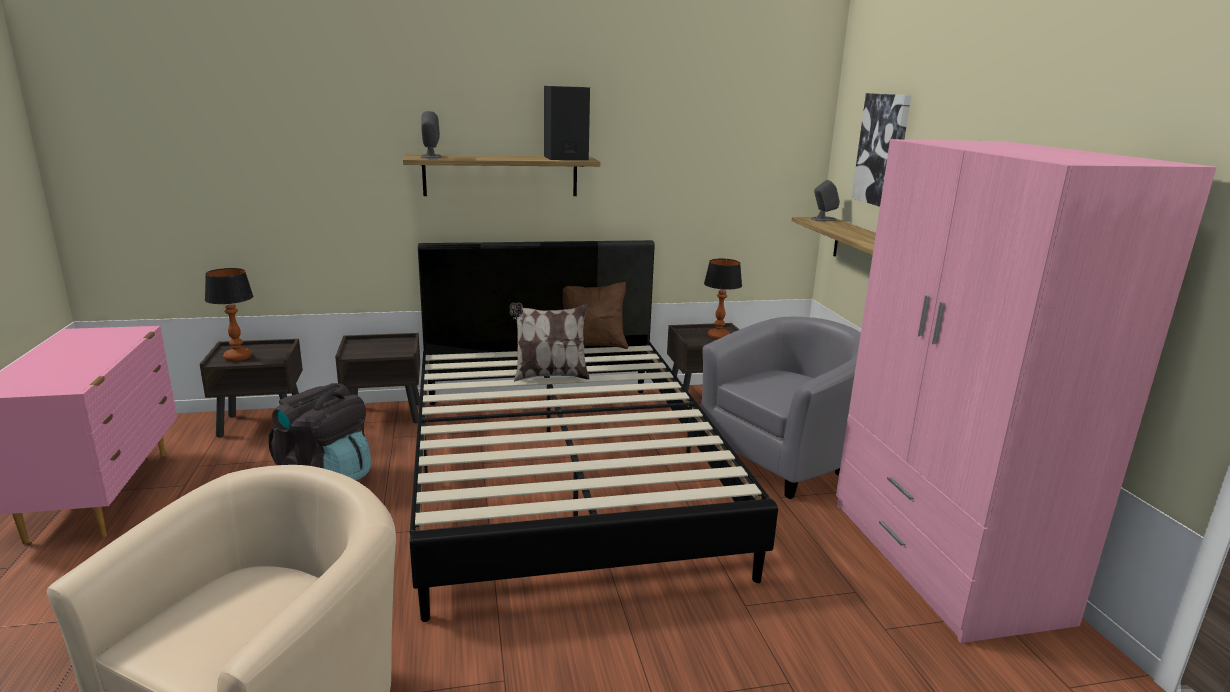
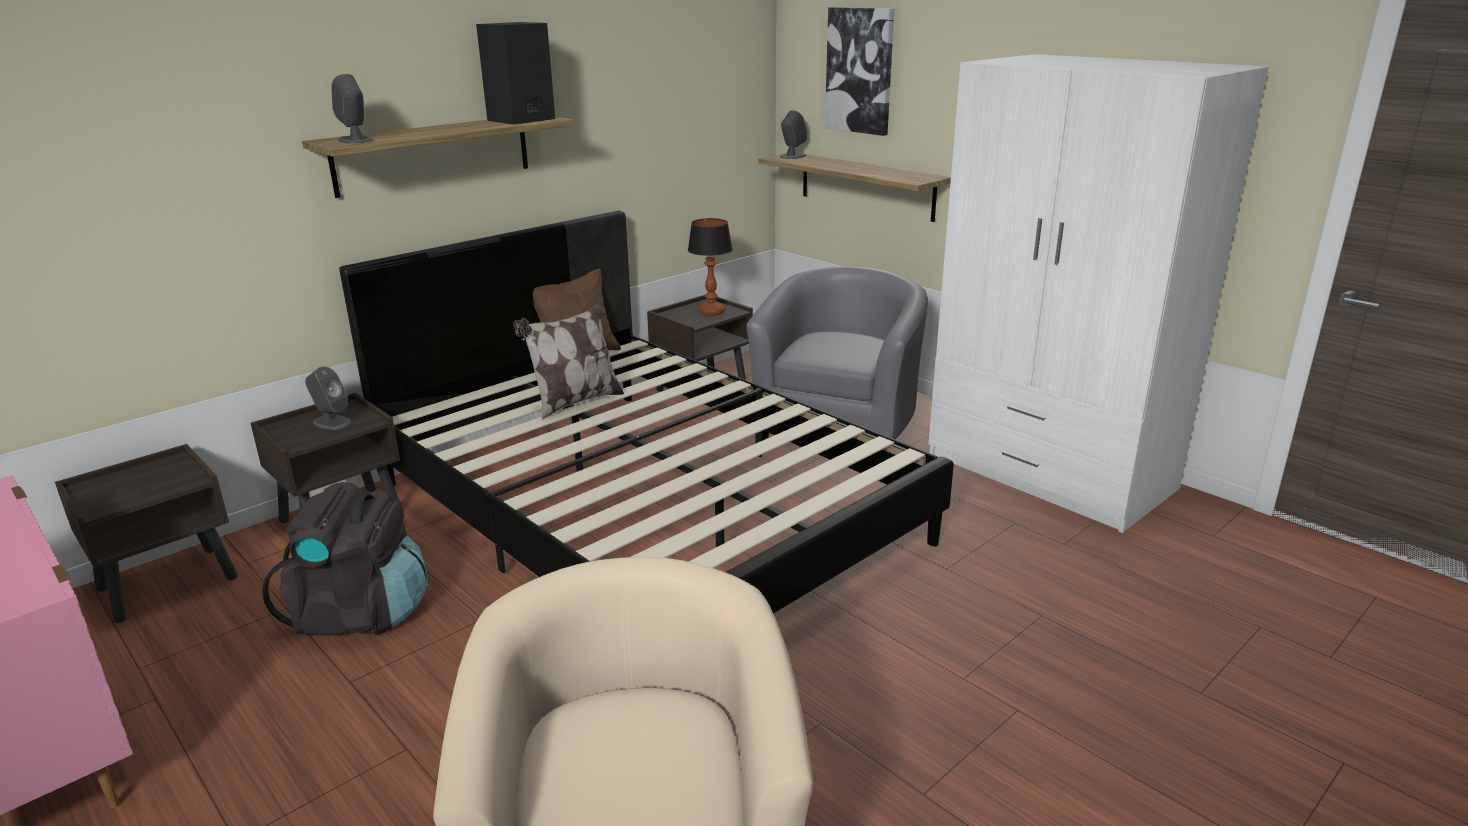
camera: 30 degrees left, 5 degrees up
(238, 357) = (122, 494): table lamp -> none
(385, 347) = (331, 422): none -> grey speaker
(941, 560) = (1049, 472): pink wardrobe -> white wardrobe

